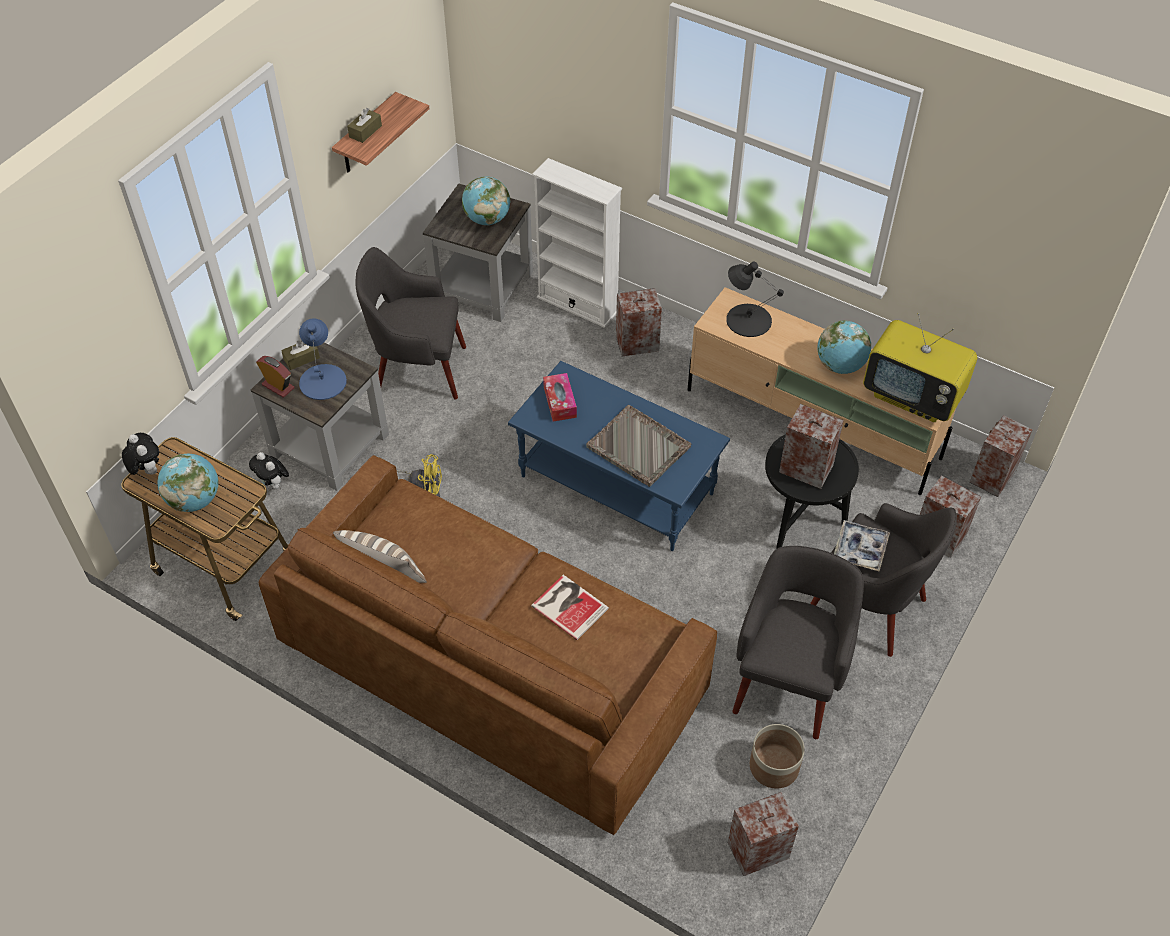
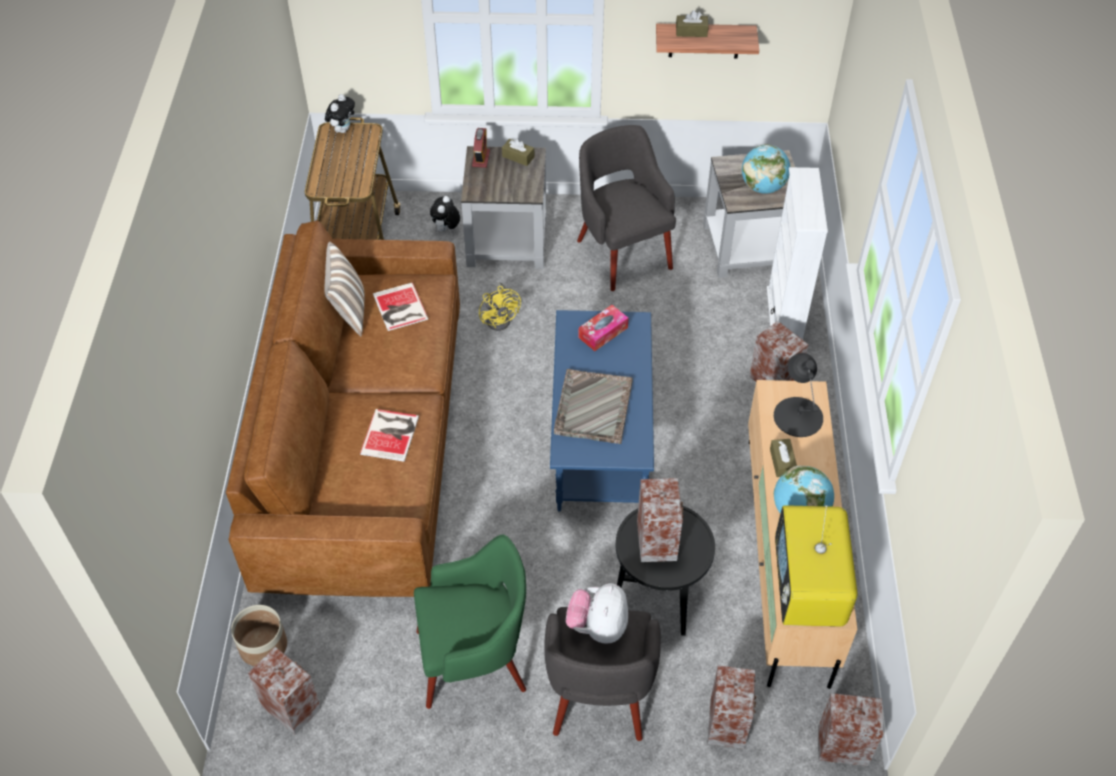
camera: 60 degrees right, 0 degrees up
(194, 500) = (333, 166): globe -> none
(323, 381) = (505, 179): blue table lamp -> none
(416, 535) = (399, 308): none -> book
(773, 766) = (380, 685): planter -> planter (263, 645)
(786, 351) = (782, 462): none -> brown tissue box
(788, 682) = (473, 660): grey armchair -> green armchair
(860, 549) = (598, 626): tray -> plush toy

